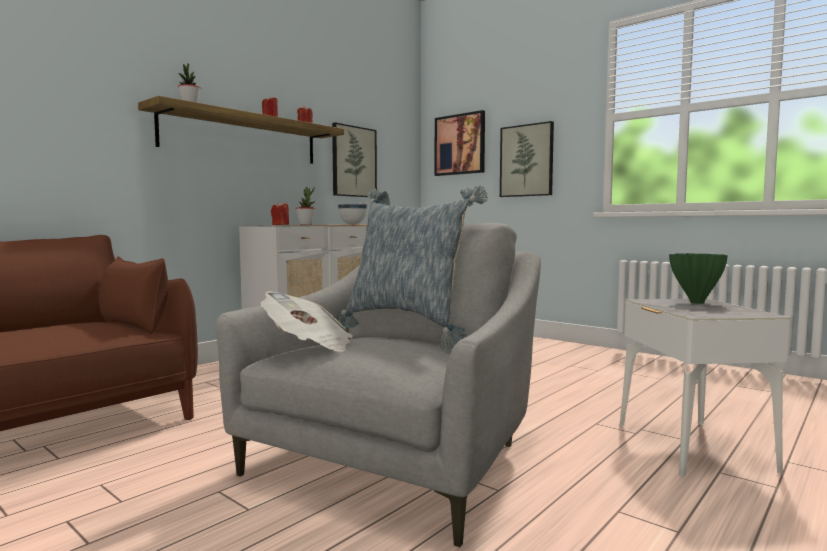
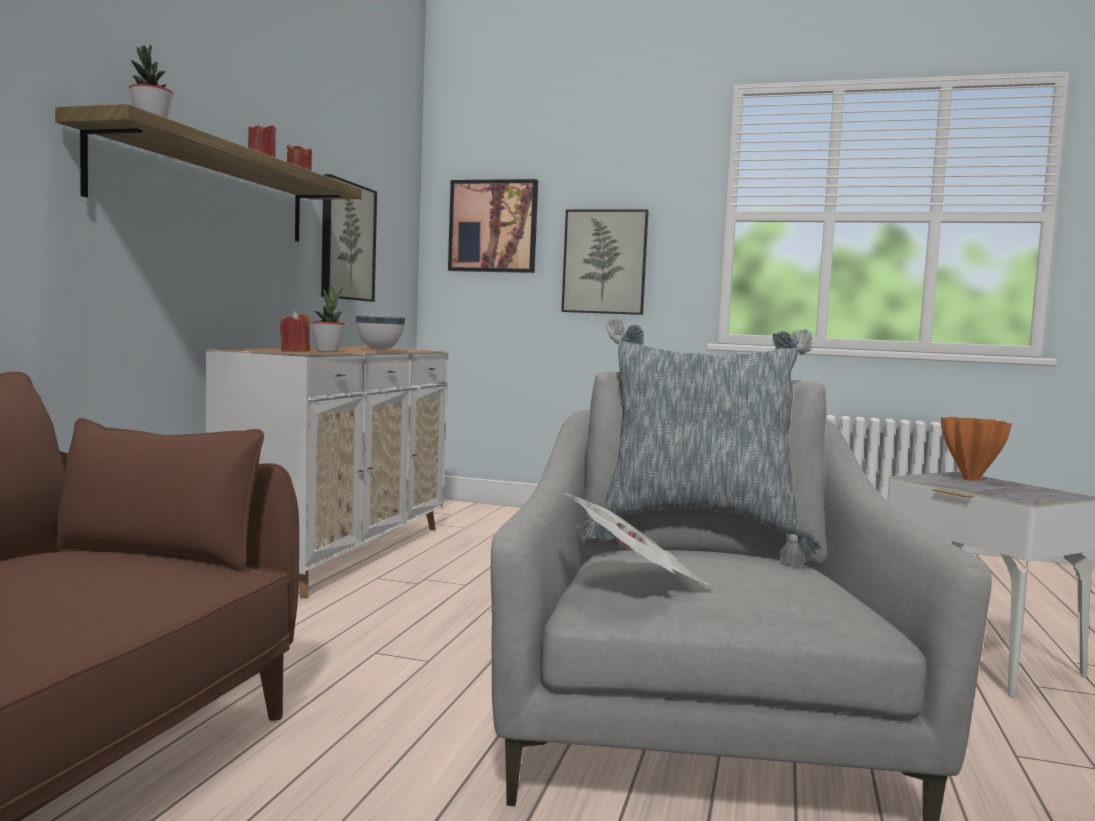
camera: 25 degrees left, 0 degrees up
(696, 302) = (970, 479): green vase -> orange vase

